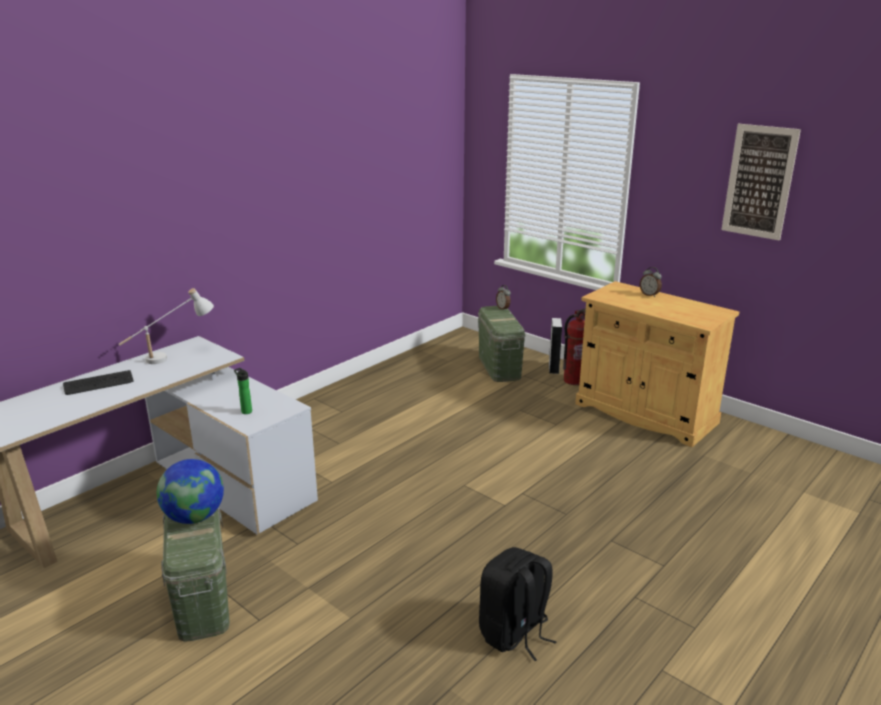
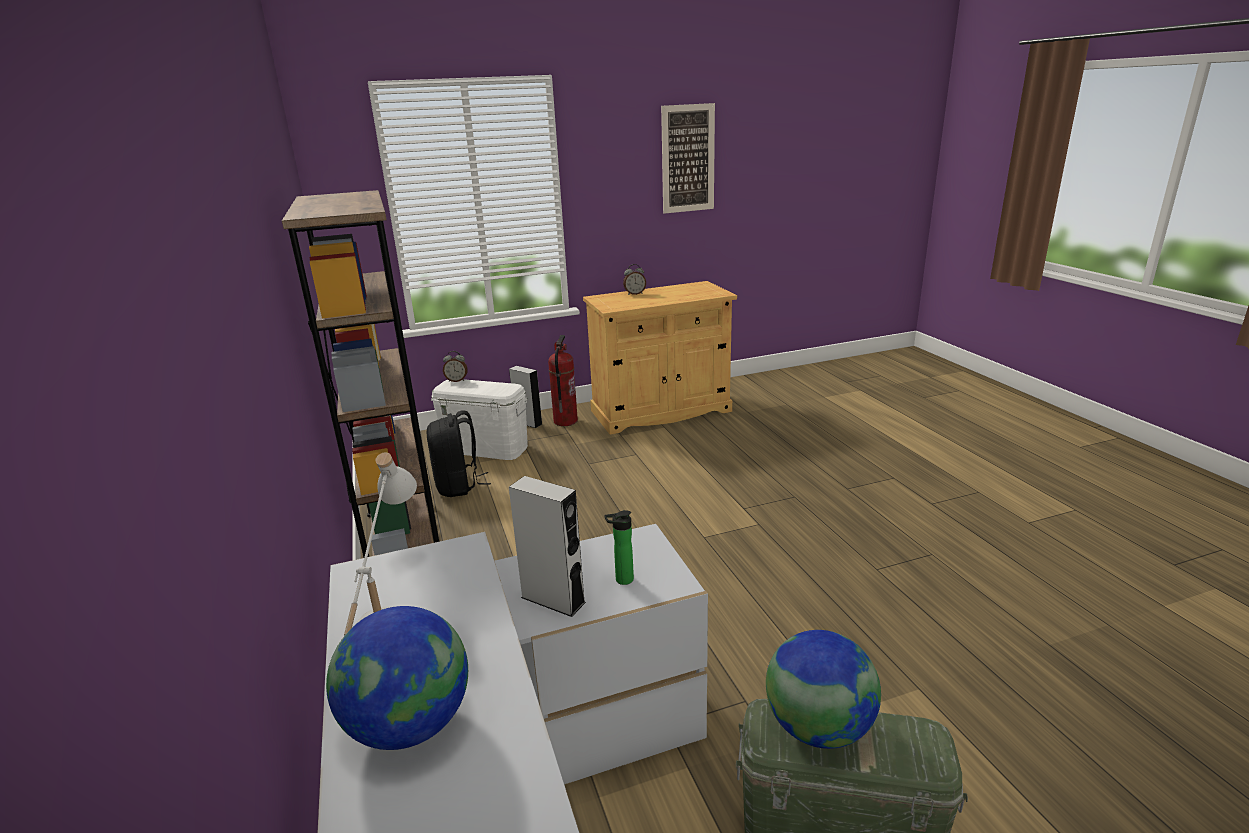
camera: 60 degrees left, 0 degrees up
(99, 384) = (410, 725): keyboard -> globe
(219, 399) = (553, 600): none -> grey speaker
(365, 385) = (404, 544): none -> brown bookcase
(499, 367) = (486, 448): green storage box -> white storage box
(514, 633) = (970, 580): black backpack -> black backpack (459, 486)

